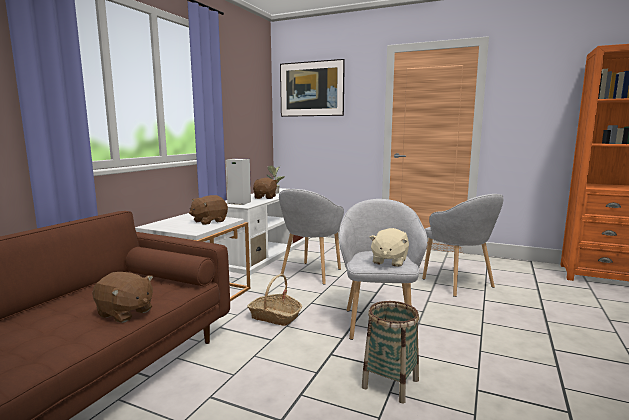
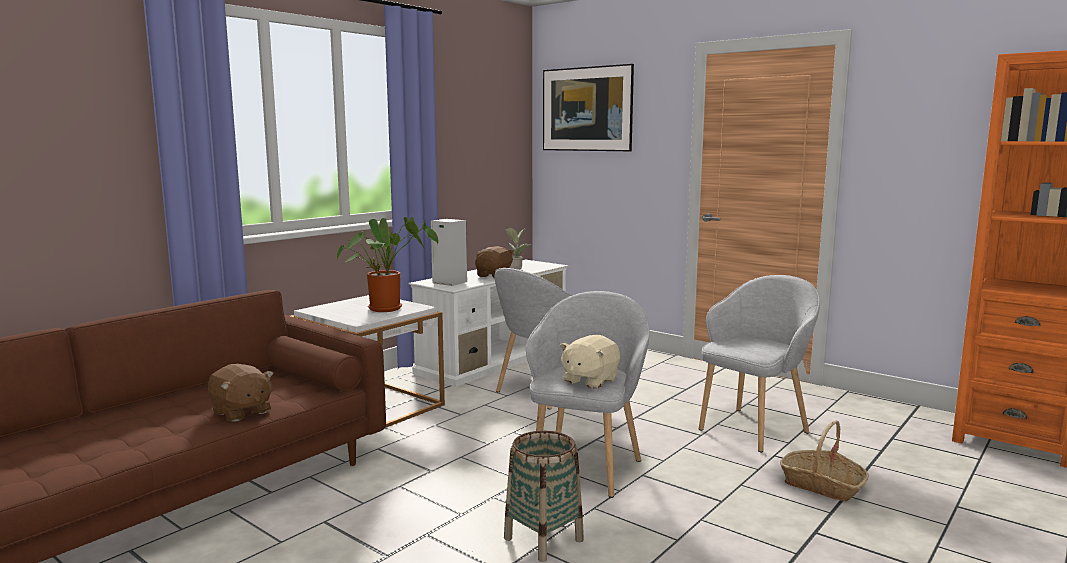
camera: 15 degrees right, 0 degrees up
(209, 221) = (388, 308): brown plush toy -> potted plant
(275, 316) = (454, 444): basket -> basket (822, 485)
(458, 284) = (754, 429): grey armchair -> grey armchair turned 120 degrees counterclockwise

